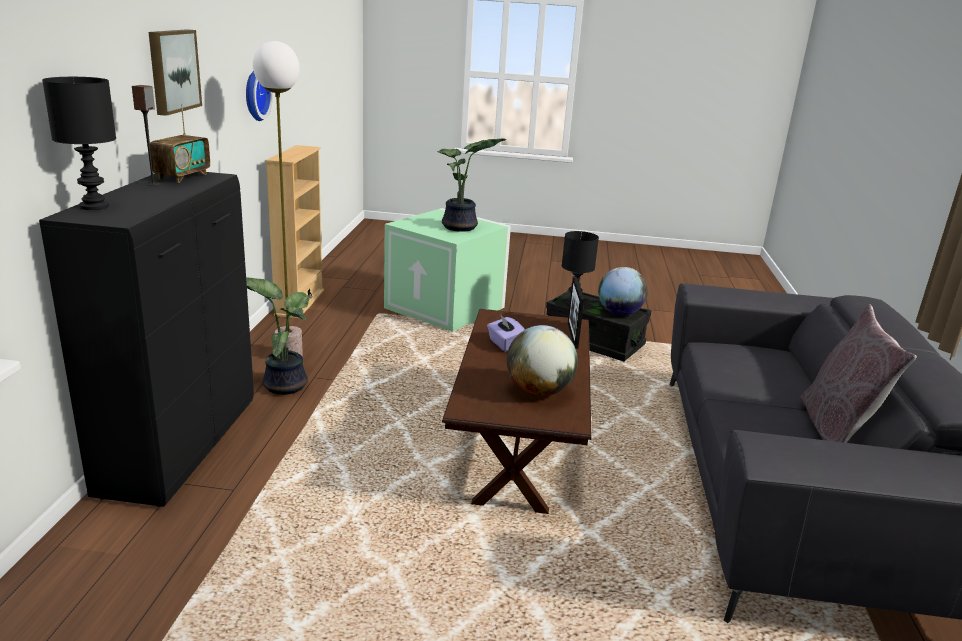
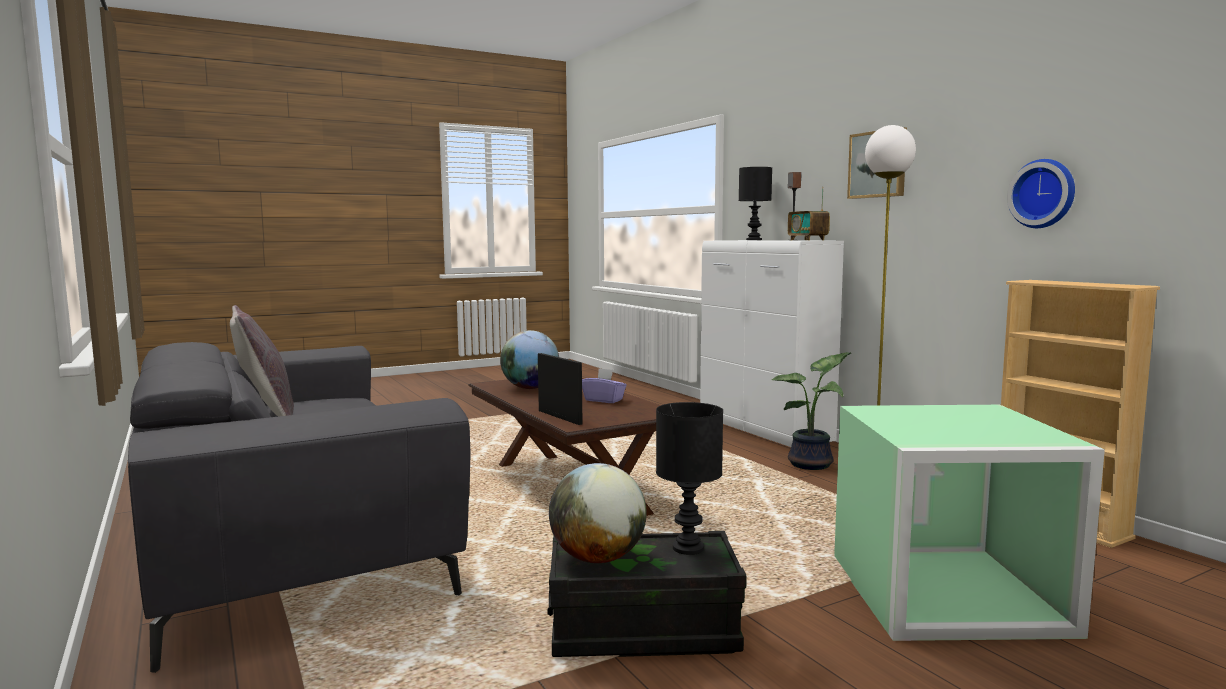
camera: 145 degrees right, 15 degrees down
(181, 446) = (764, 431): black cabinet -> white cabinet
(461, 228) = (924, 424): potted plant -> none

